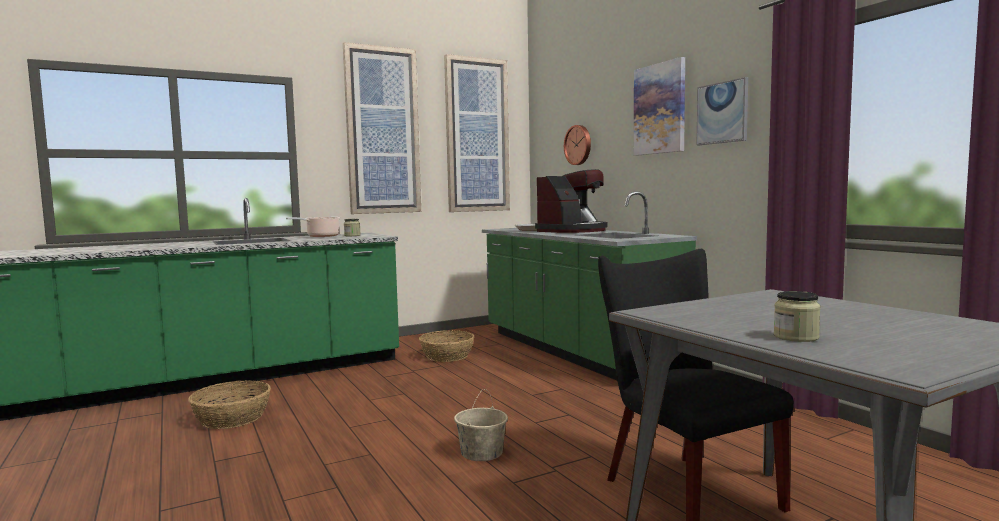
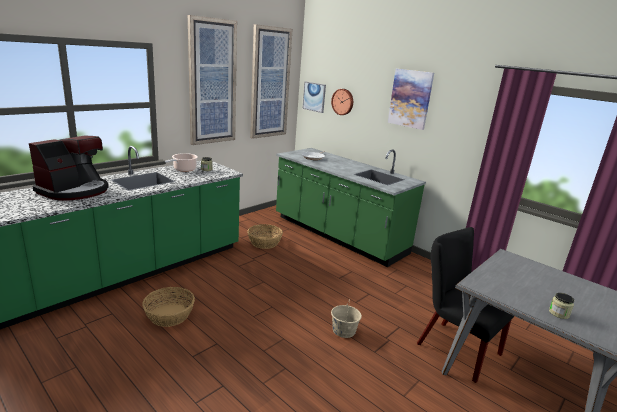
camera: 20 degrees left, 15 degrees up
(573, 231) = (343, 164): coffee machine -> coffee machine (75, 191)
(722, 113) = (454, 115): picture -> picture (314, 97)

